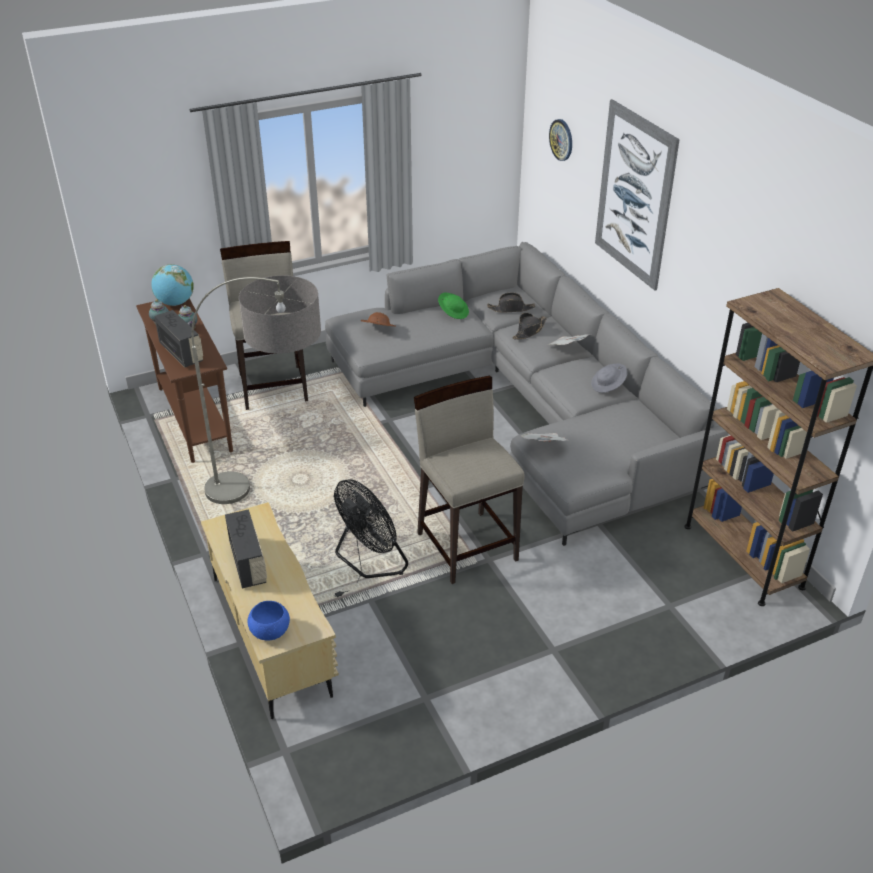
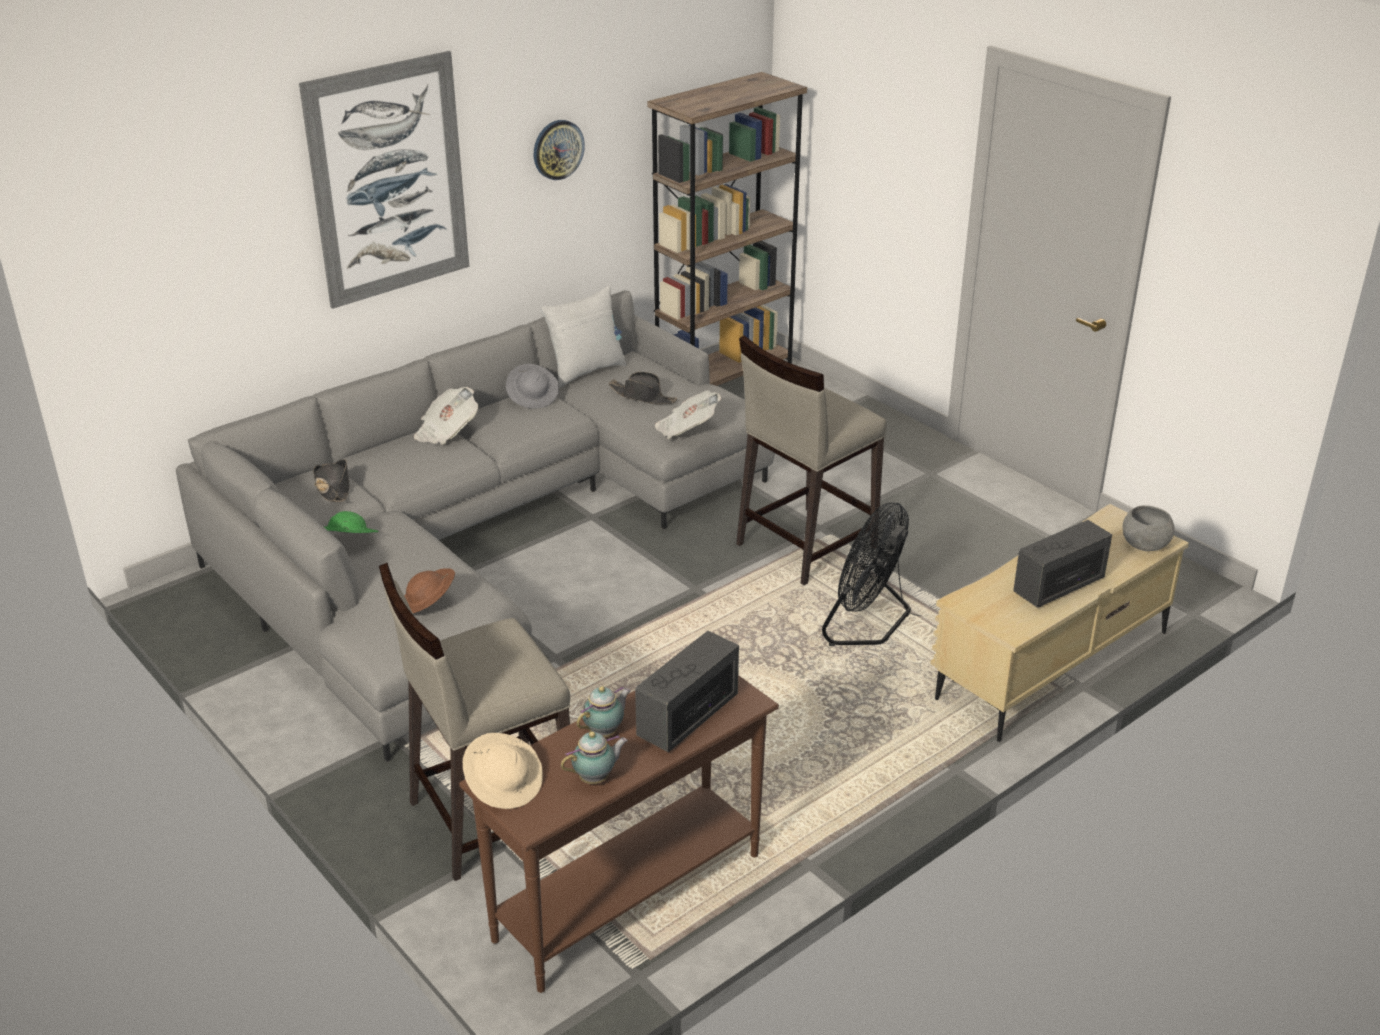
camera: 105 degrees left, 5 degrees down
(175, 303) = (504, 785): globe -> beige hat
(269, 631) = (1145, 545): blue bowl -> grey bowl
(276, 501) = (805, 727): floor lamp -> none
(529, 331) = (401, 465): black hat -> black hat (643, 396)
(561, 139) = (189, 225): wall clock -> wall clock (557, 149)
(651, 416) = (586, 372): none -> grey pillow

